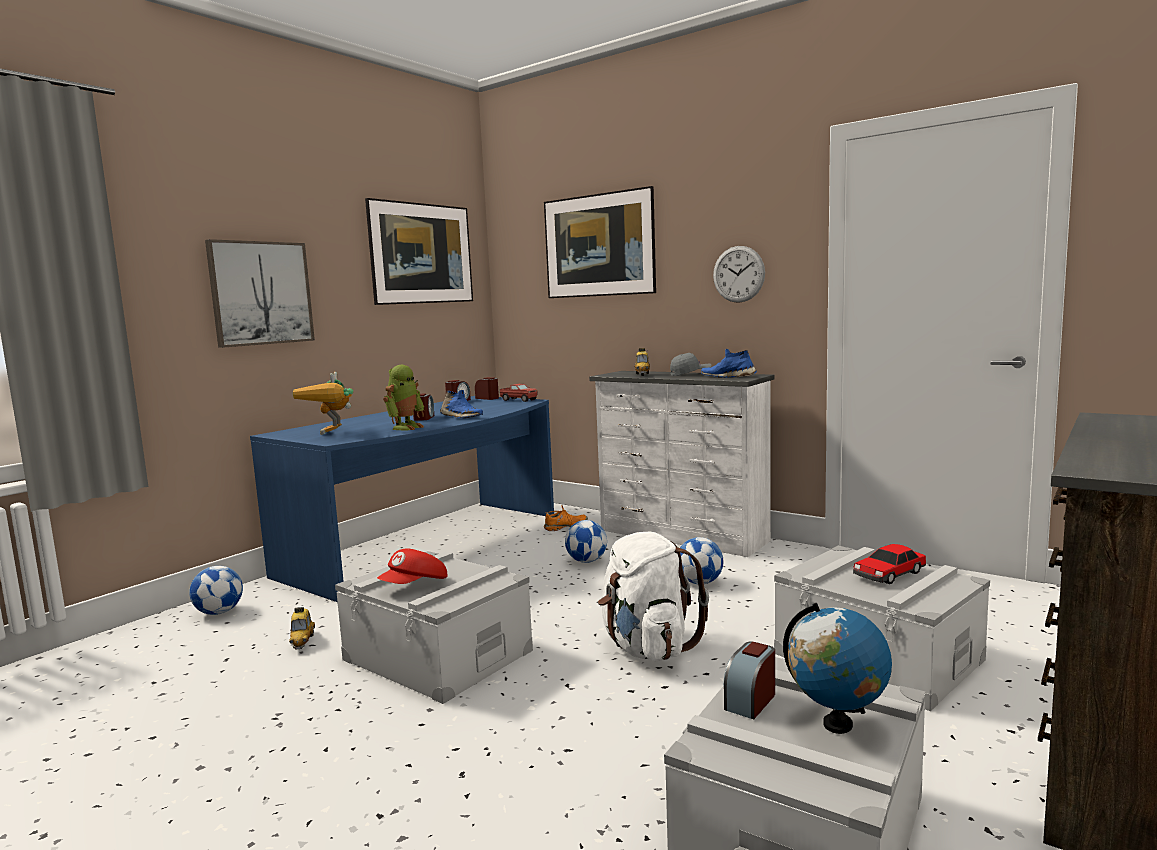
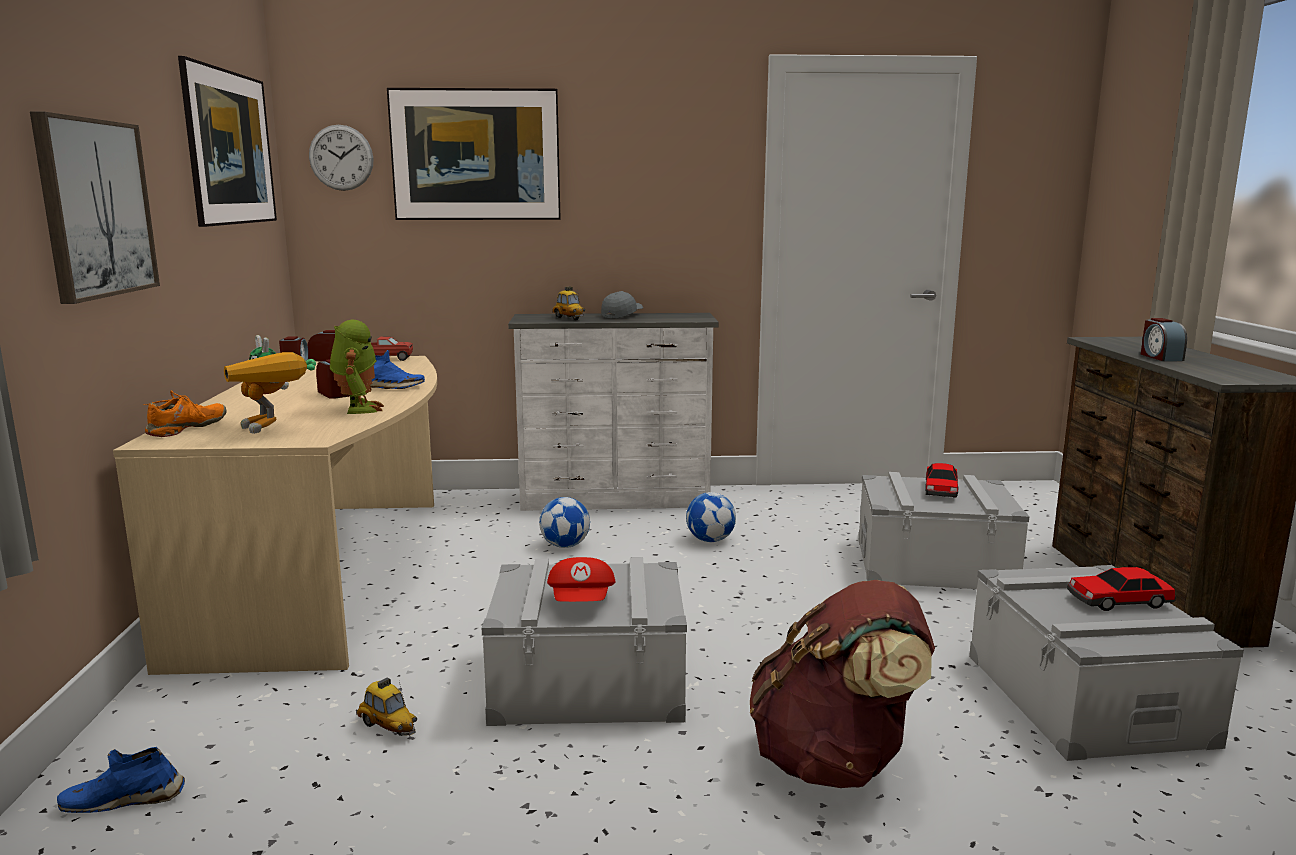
camera: 40 degrees left, 5 degrees up
(219, 612) = (164, 739): football -> none
(431, 545) = (334, 572): blue desk -> beige desk
(482, 776) = (836, 762): none -> brown backpack
(565, 527) = (472, 515): orange shoe -> orange shoe (187, 428)
(647, 648) = (769, 609): white backpack -> none
(728, 377) = (679, 317): blue shoe -> blue shoe (124, 800)
(738, 274) = (666, 202): wall clock -> wall clock (341, 157)
(750, 701) = (1049, 604): alarm clock -> alarm clock (1160, 357)
(837, 725) = (1118, 601): globe -> toy car

